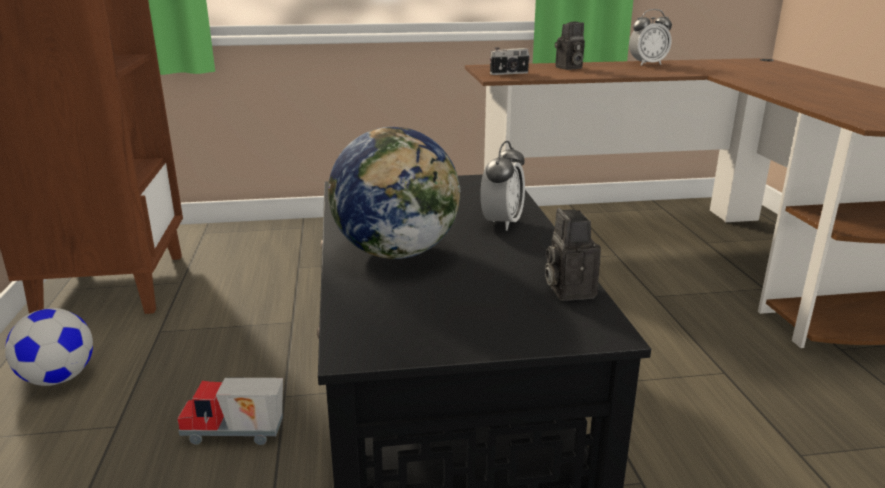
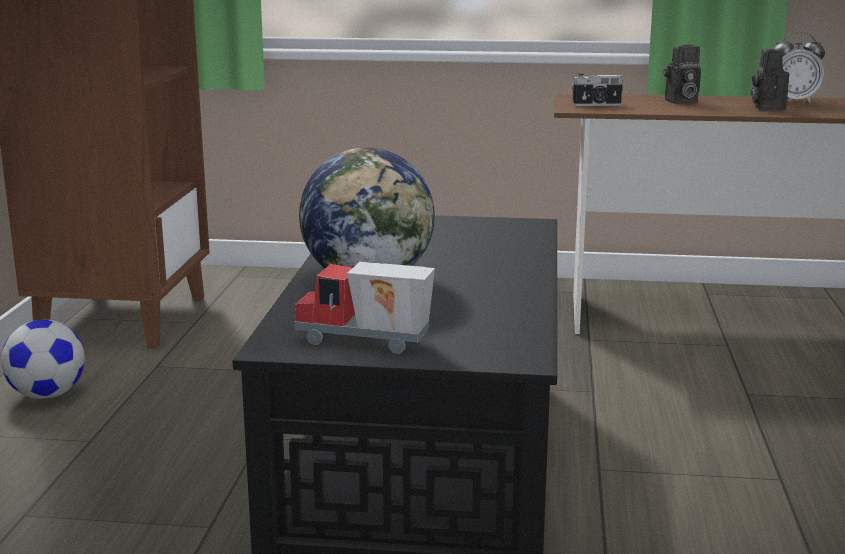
camera: 15 degrees right, 5 degrees down
(235, 435) = (198, 463): toy truck -> toy truck (364, 343)
(502, 223) = (500, 264): alarm clock -> none
(568, 290) = (517, 324): camera -> camera (767, 108)

